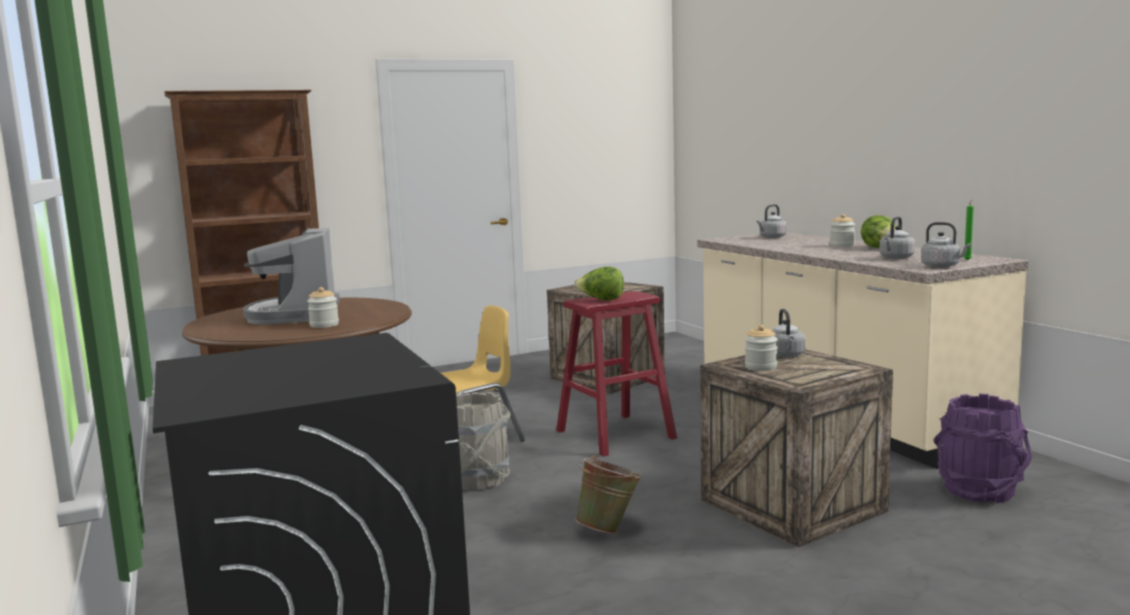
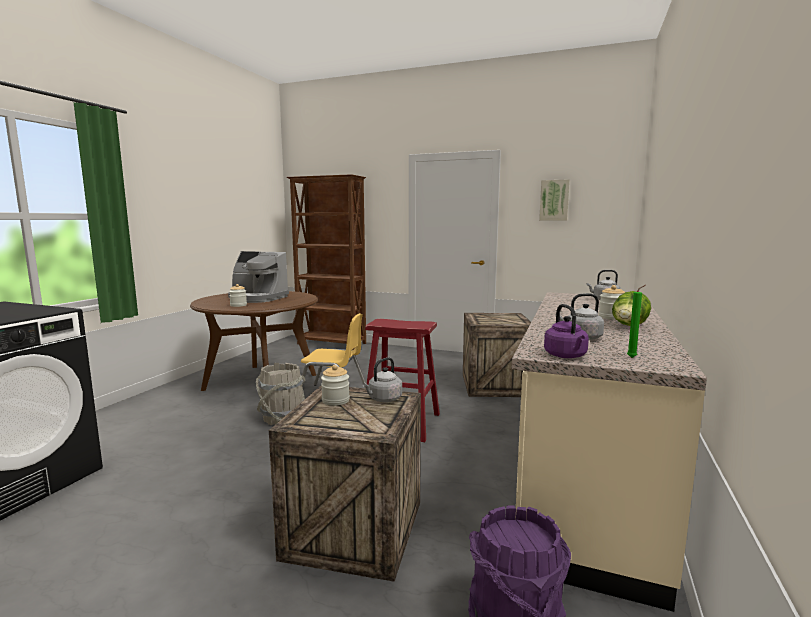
camera: 45 degrees right, 0 degrees up
(295, 315) = (257, 298): coffee machine -> coffee machine turned 105 degrees counterclockwise
(585, 130) = (554, 200): none -> picture
(601, 300) = (390, 323): lettuce -> none
(609, 529) = (246, 479): green bucket -> none
(942, 266) = (566, 356): grey kettle -> purple kettle

